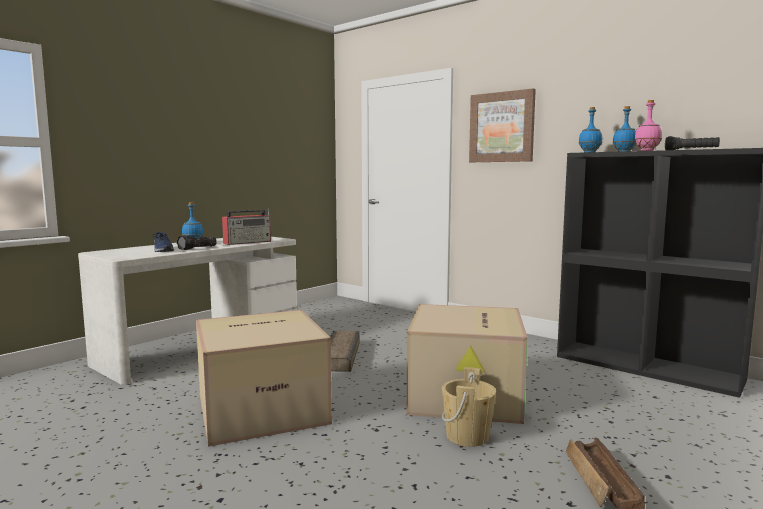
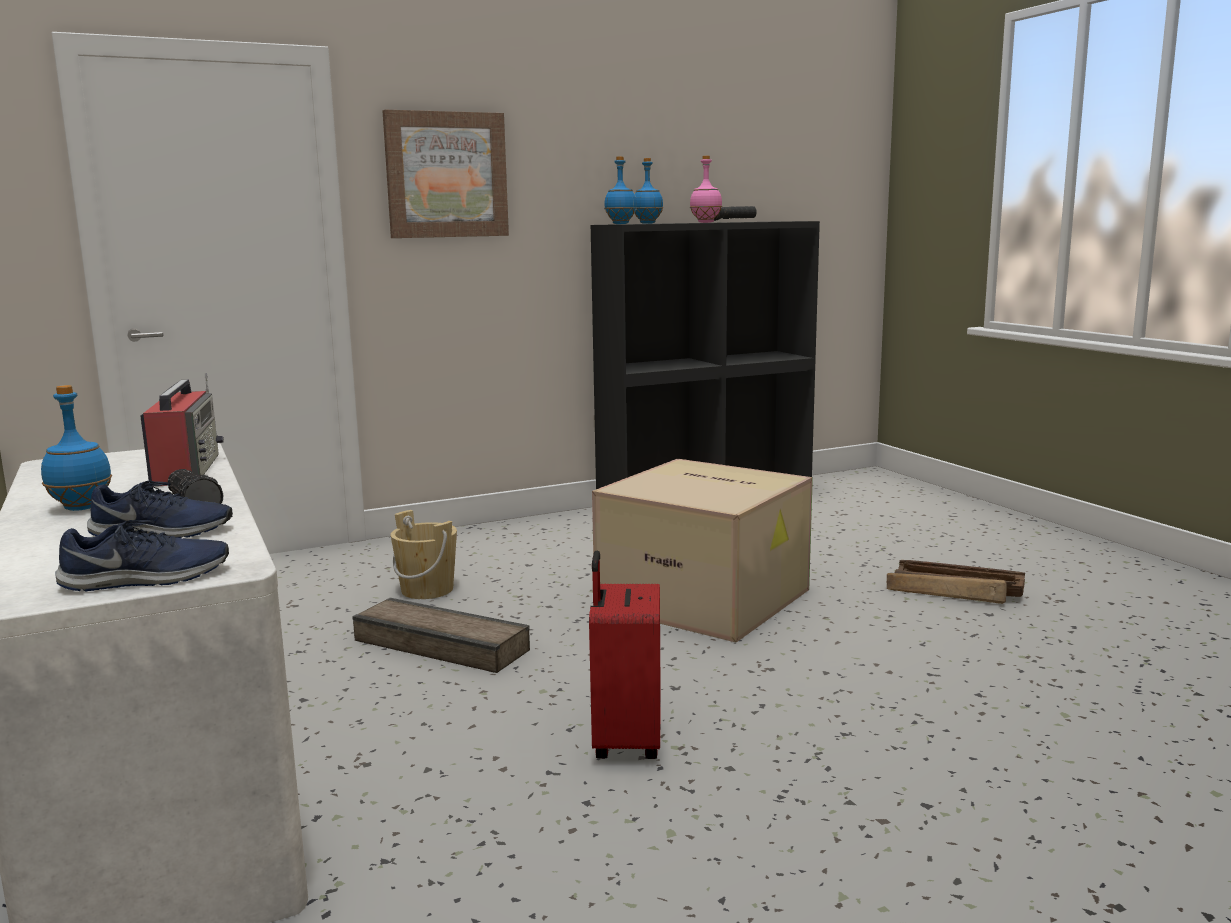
camera: 65 degrees left, 5 degrees up
(111, 255) = (147, 579): none -> blue shoe
(263, 408) = (624, 741): cardboard box -> red suitcase
(467, 436) = (823, 623): beige bucket -> beige bucket (427, 590)

